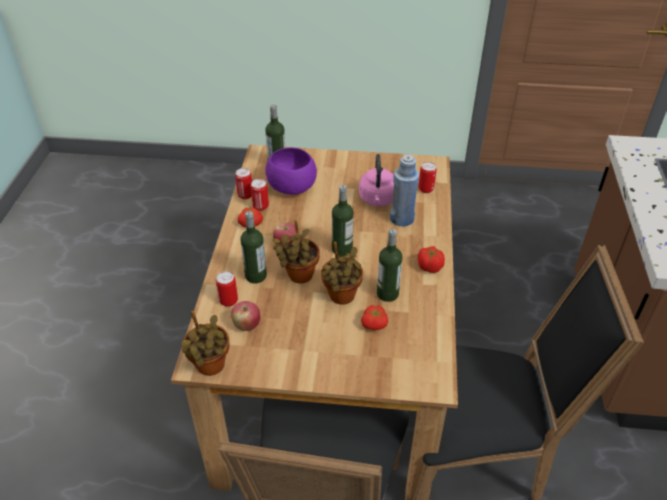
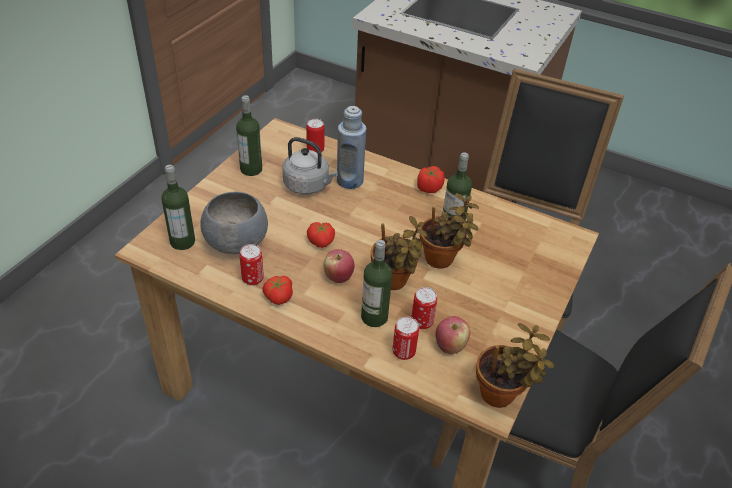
camera: 70 degrees left, 0 degrees up
(245, 195) = (220, 286): can -> can (422, 322)
(293, 187) = (237, 241): purple bowl -> grey bowl
(342, 249) = (370, 236): bottle -> bottle (251, 169)
(375, 324) = (488, 249): tomato -> tomato (321, 241)
(378, 200) = (308, 186): pink kettle -> grey kettle

